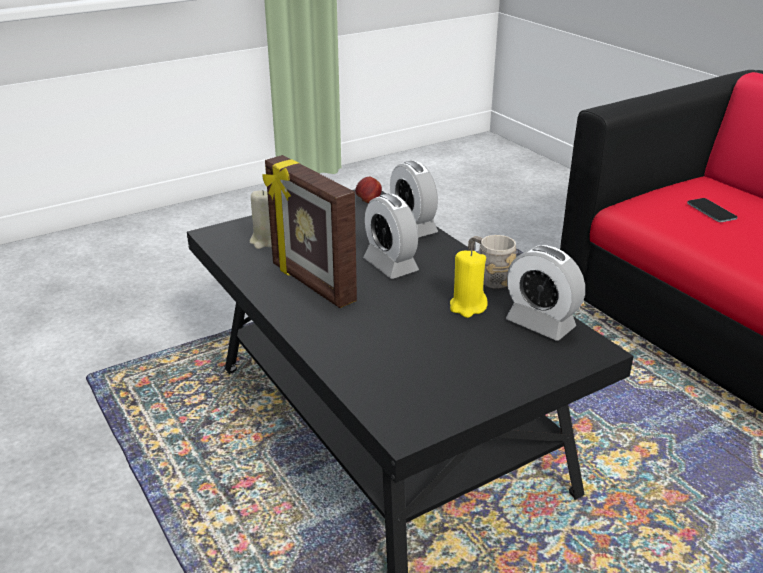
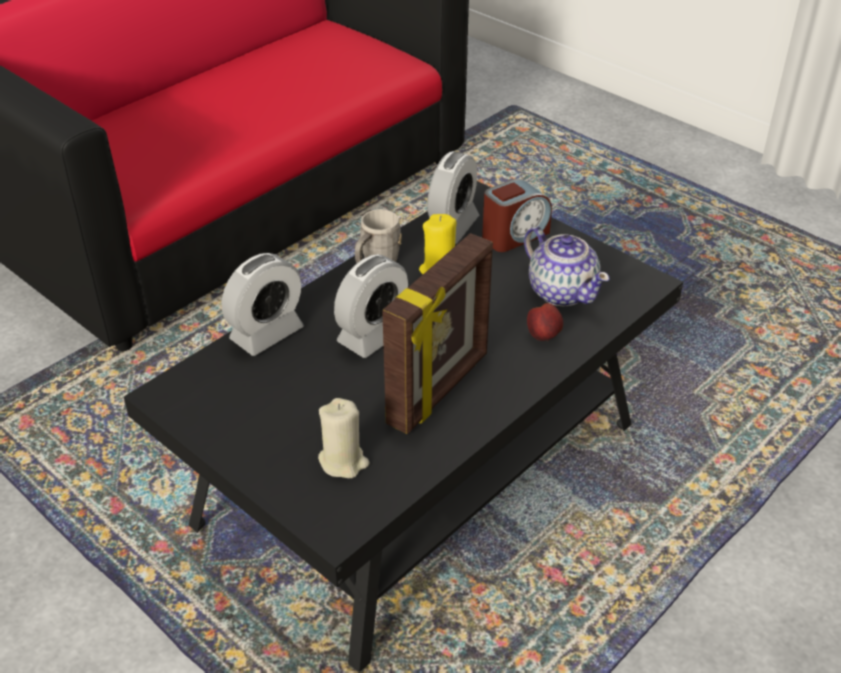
camera: 105 degrees left, 10 degrees up
(368, 202) = (191, 388): apple -> apple (544, 336)
(410, 368) = (562, 291): none -> teapot
(516, 358) = (514, 235): none -> alarm clock
(711, 210) = (142, 146): phone -> none

